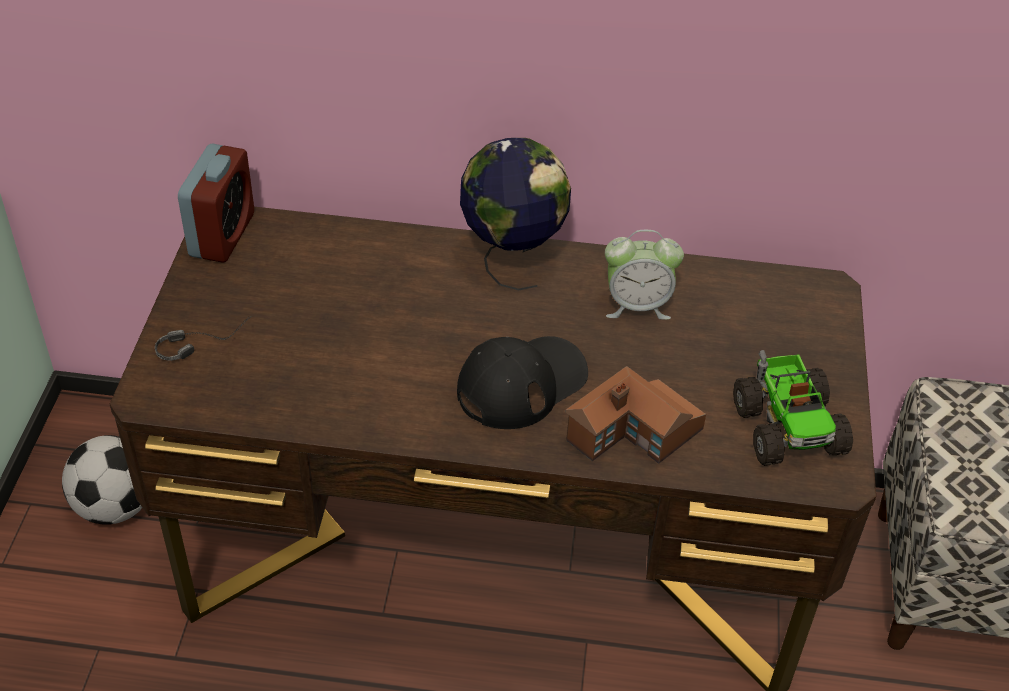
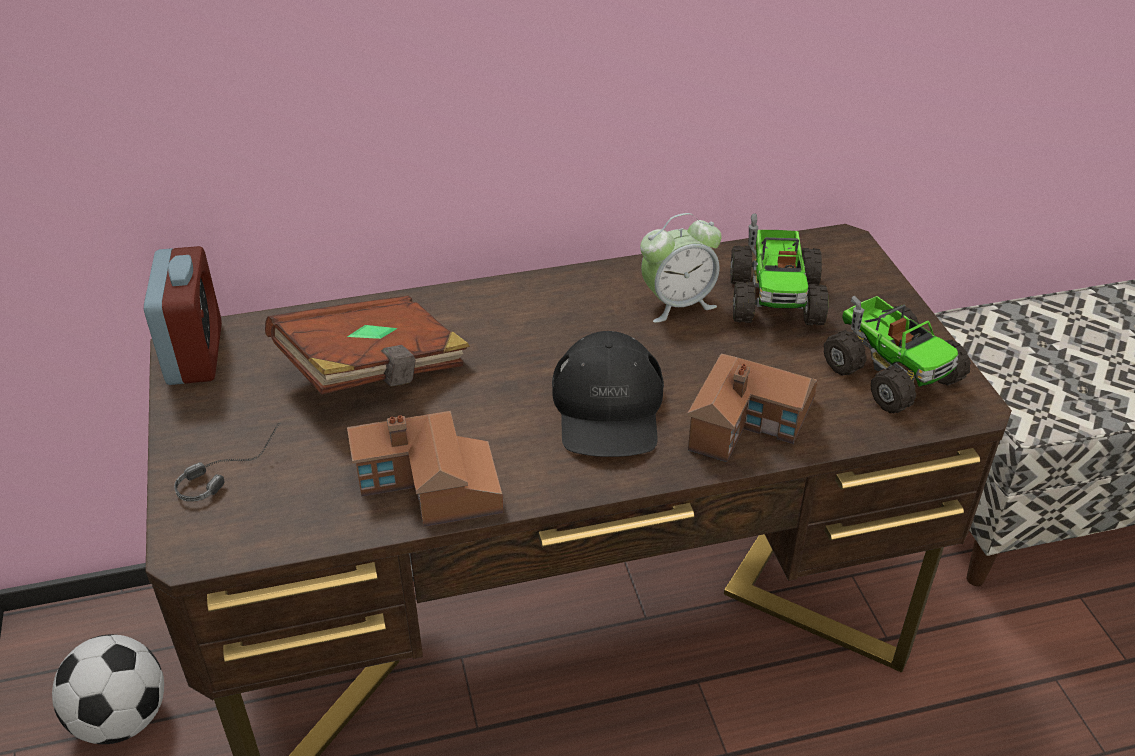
camera: 20 degrees left, 5 degrees down
(343, 405) = (429, 487): none -> toy house
(351, 292) = (374, 371): none -> brown book
(512, 258) = (526, 294): globe -> none
(521, 383) = (608, 408): black cap -> black cap turned 150 degrees clockwise
(728, 327) = (775, 299): none -> toy truck

